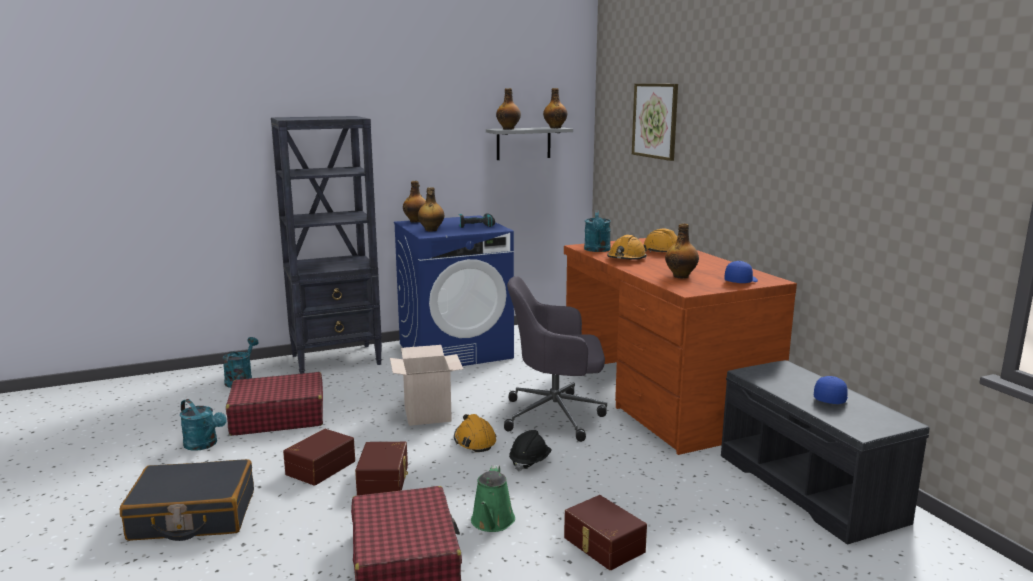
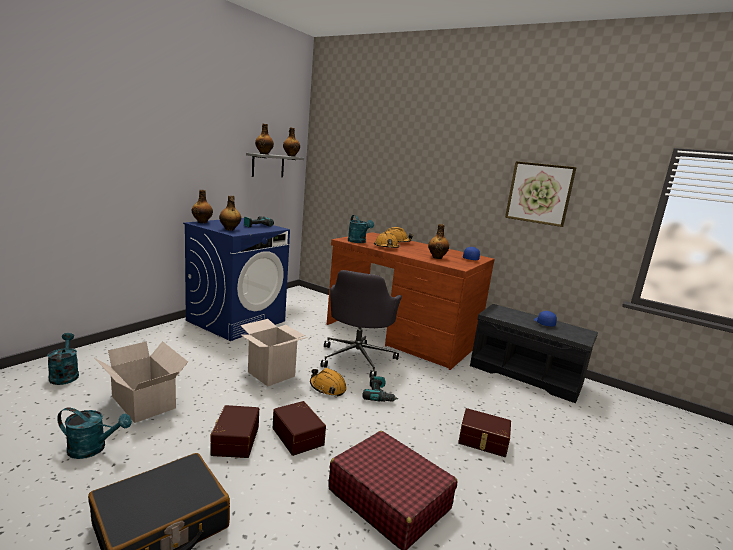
camera: 35 degrees left, 0 degrees up
(278, 417) = (143, 403): red suitcase -> cardboard box
(337, 360) = (145, 341): black bookcase -> none
(492, 522) = (407, 446): green watering can -> none
(529, 462) = (379, 395): black hard hat -> power drill
(556, 415) = (357, 358): grey office chair -> grey office chair turned 45 degrees counterclockwise
(655, 121) = (370, 156): picture -> picture (539, 193)

